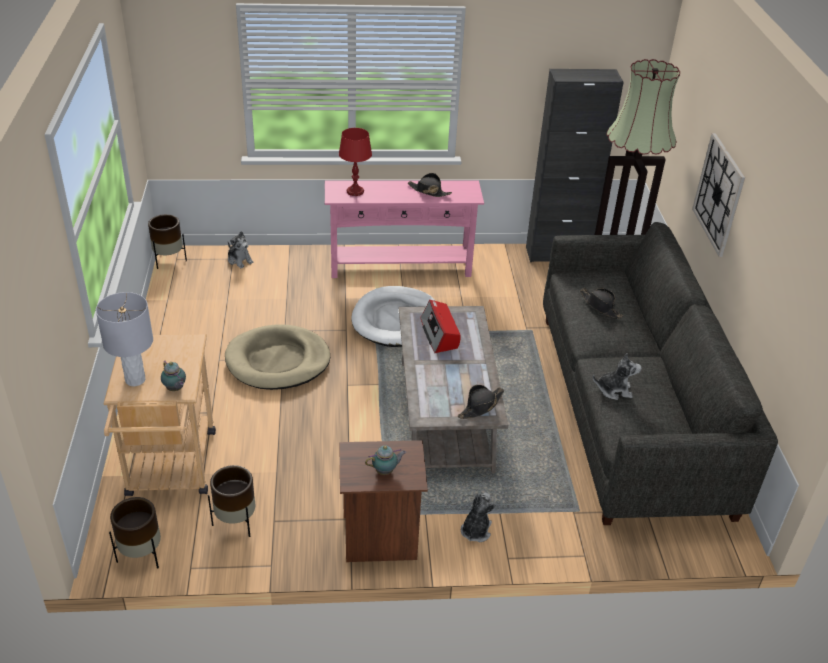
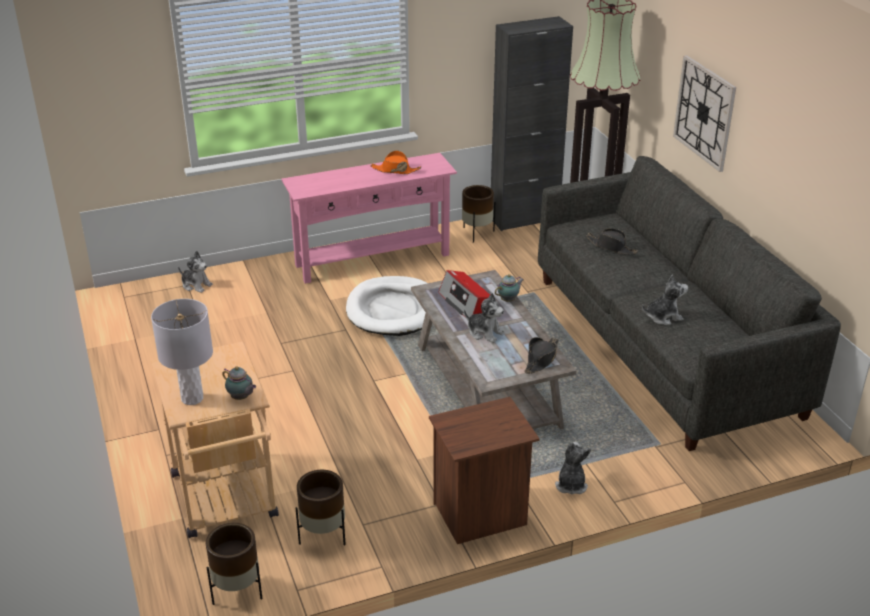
camera: 15 degrees left, 5 degrees down
(169, 260) = (116, 299): brown planter -> brown planter (477, 233)
(278, 361) = (288, 373): beige dog bed -> none
(355, 191) = (319, 183): red table lamp -> none
(385, 471) = (490, 431): teapot -> teapot (509, 300)
(429, 191) = (395, 170): black hat -> orange hat
(442, 367) = (485, 332): none -> plush toy

